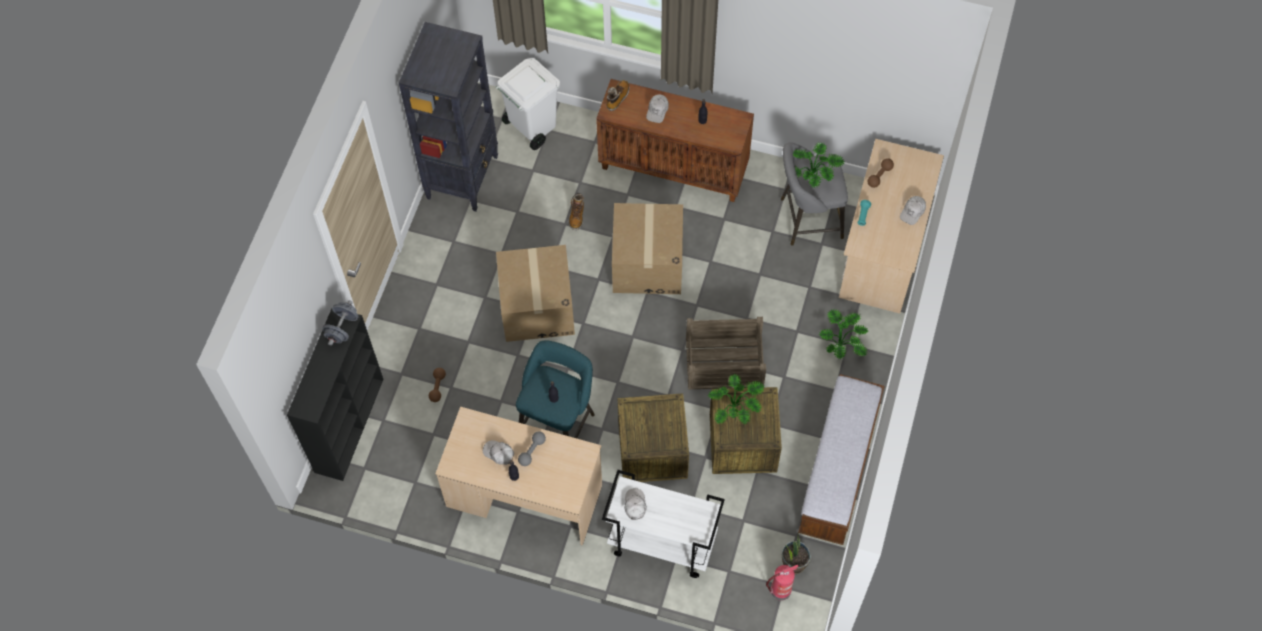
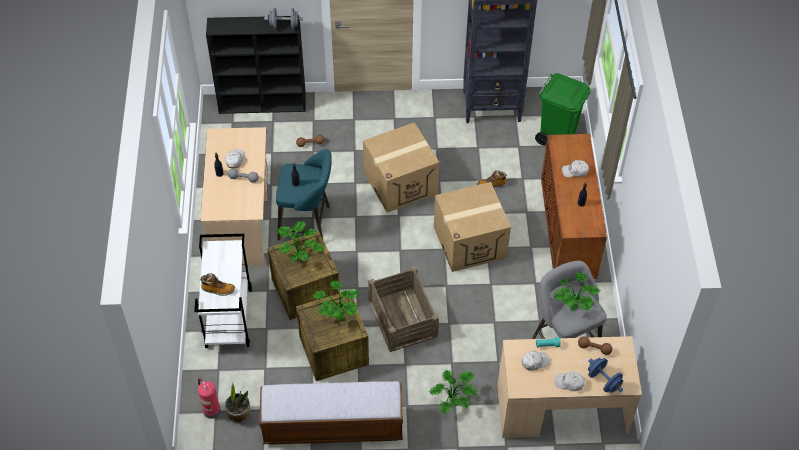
camera: 70 degrees right, 10 degrees down
(531, 127) = (557, 134): white trash can -> green trash can
(617, 98) = (573, 143): boot -> boot (218, 289)
(635, 505) = (220, 256): white cap -> white cap (535, 362)
(641, 426) = (300, 252): none -> potted plant
(919, 181) = (603, 381): none -> blue dumbbell

